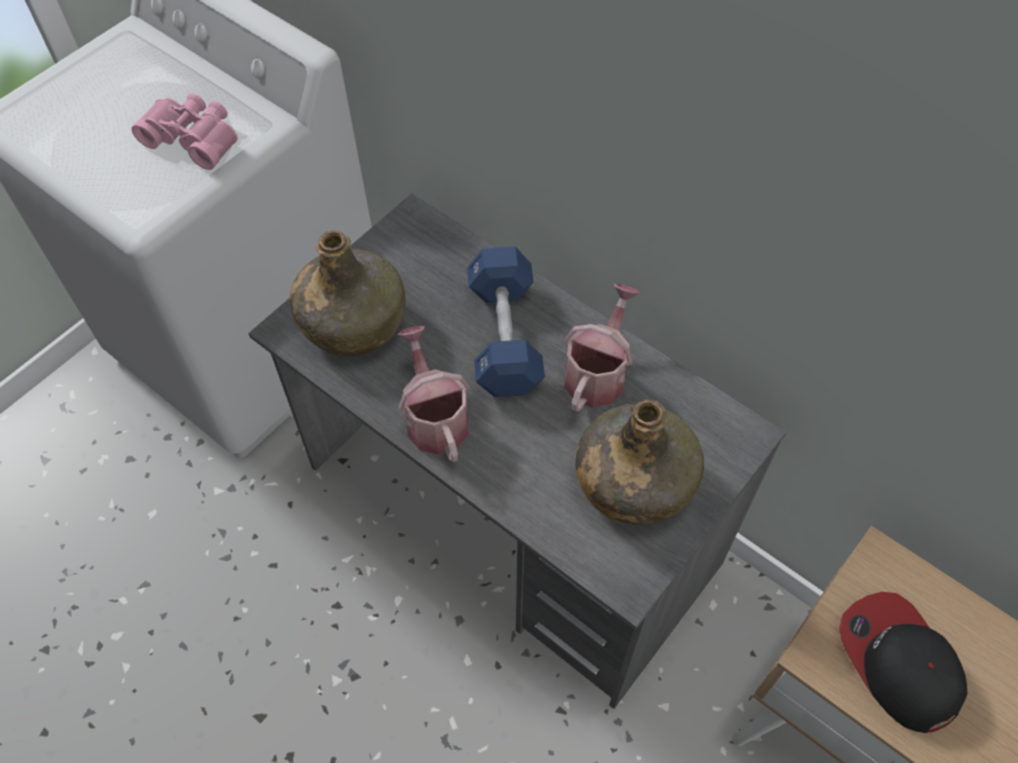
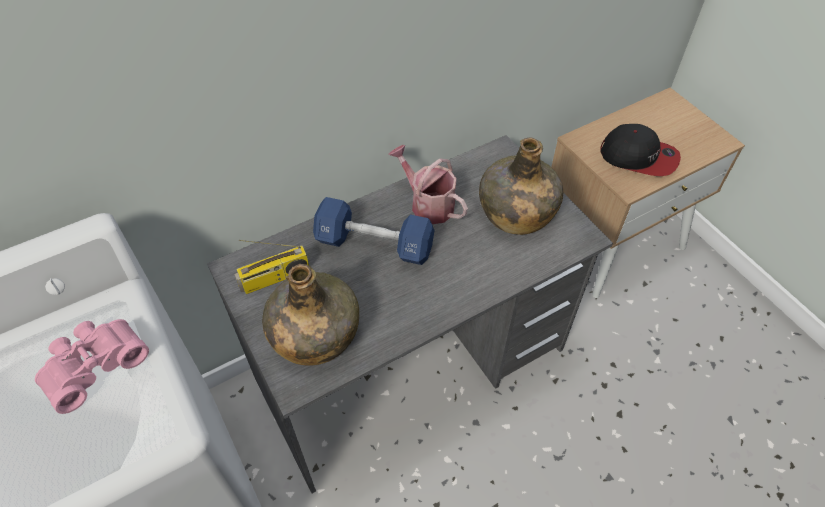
camera: 70 degrees left, 5 degrees down
(414, 259) = (275, 279): none -> radio
(434, 417) = (424, 304): watering can -> none
(898, 662) = (639, 156): cap -> cap turned 150 degrees counterclockwise

